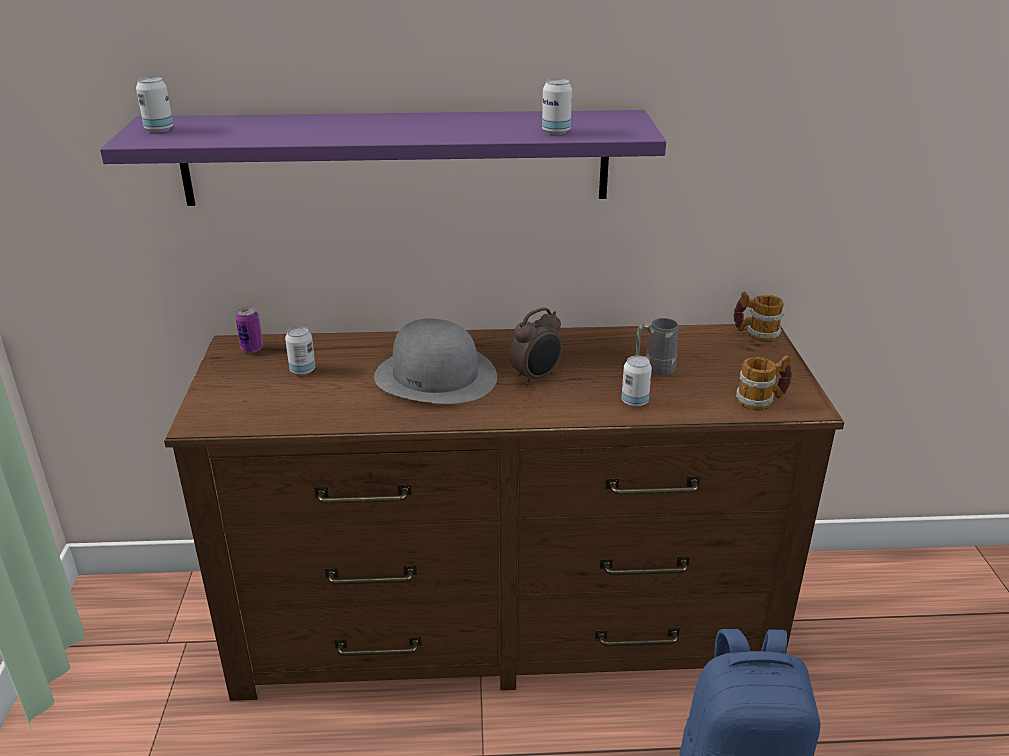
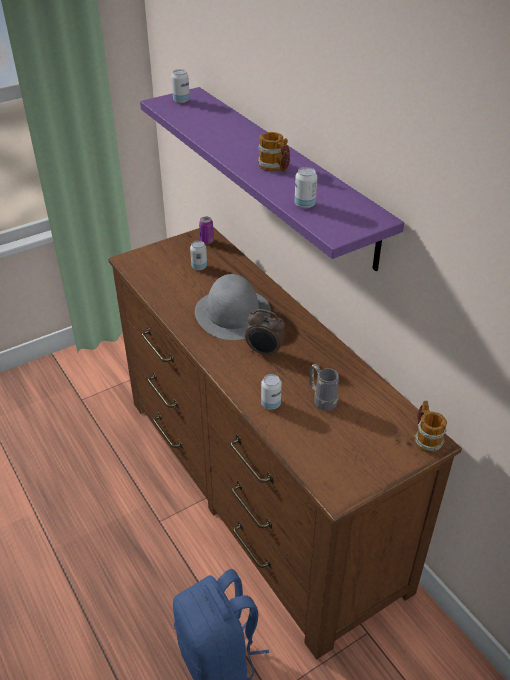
camera: 60 degrees right, 10 degrees up
(761, 400) = (324, 466): mug -> mug (275, 167)

